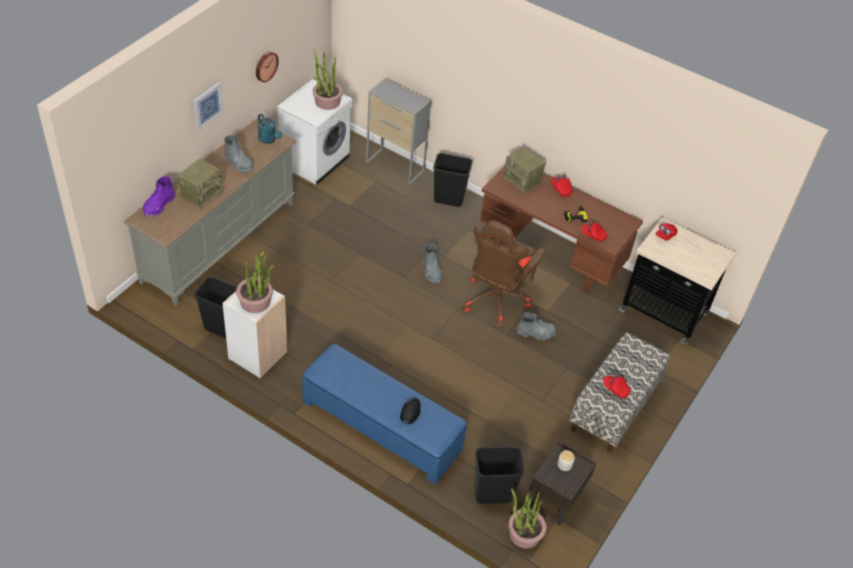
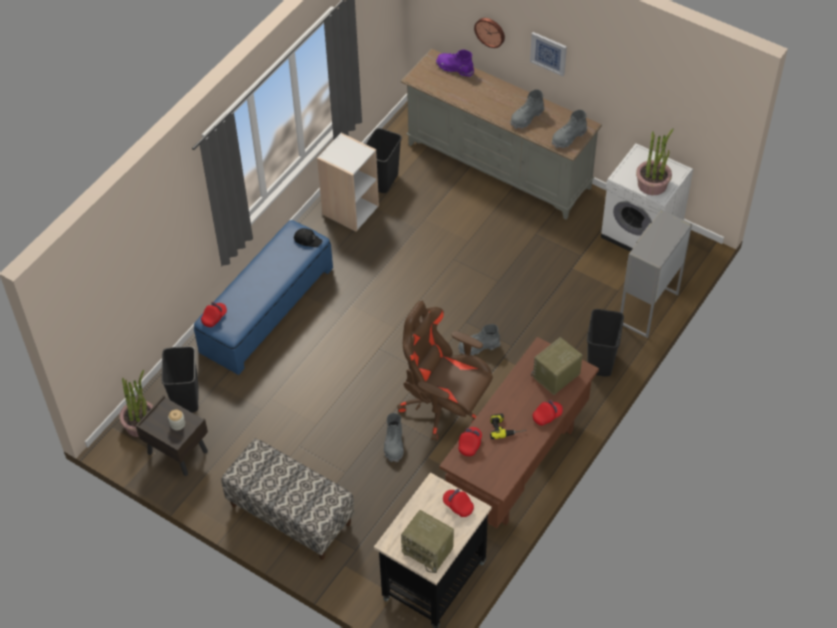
camera: 95 degrees right, 5 degrees up
(201, 194) = (475, 96): radio -> radio (428, 551)
(255, 301) = (343, 155): potted plant -> none
(265, 66) = (631, 92): wall clock -> wall clock (490, 31)
(269, 140) = (568, 138): turquoise watering can -> grey boot
(410, 412) = (243, 300): black cap -> black cap (307, 240)
(615, 389) = (269, 475): red cap -> red cap (214, 317)

